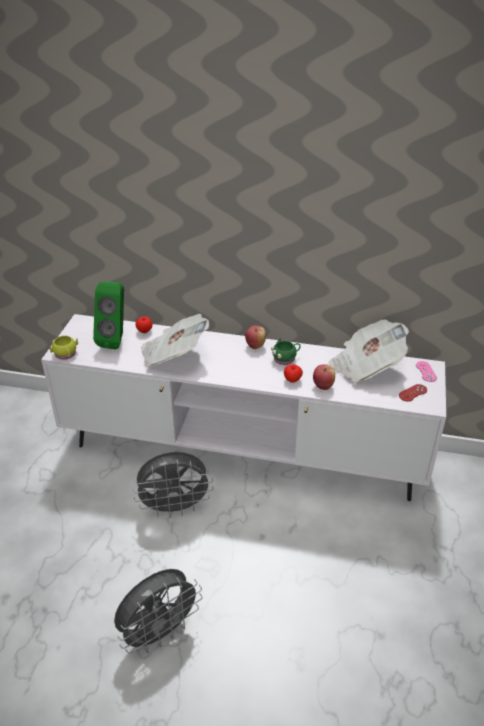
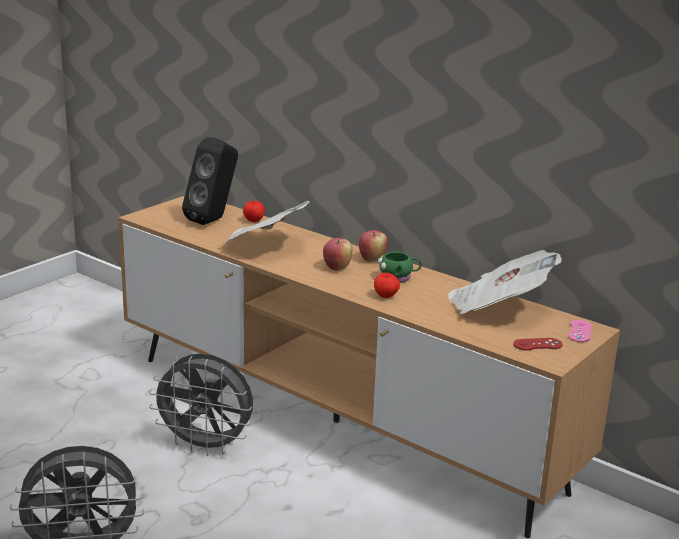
camera: 25 degrees right, 15 degrees down
(66, 355) = (147, 219): yellow mug -> none
(116, 339) = (214, 220): green speaker -> black speaker
(242, 453) = (335, 421): white tv stand -> brown tv stand
(323, 386) = (419, 310): apple -> apple (337, 267)

